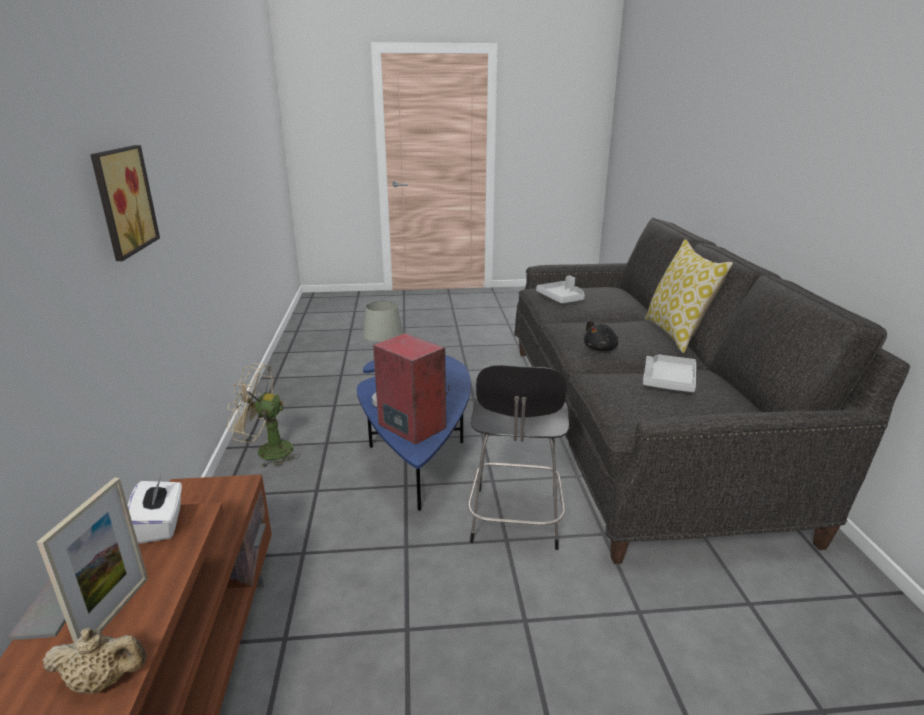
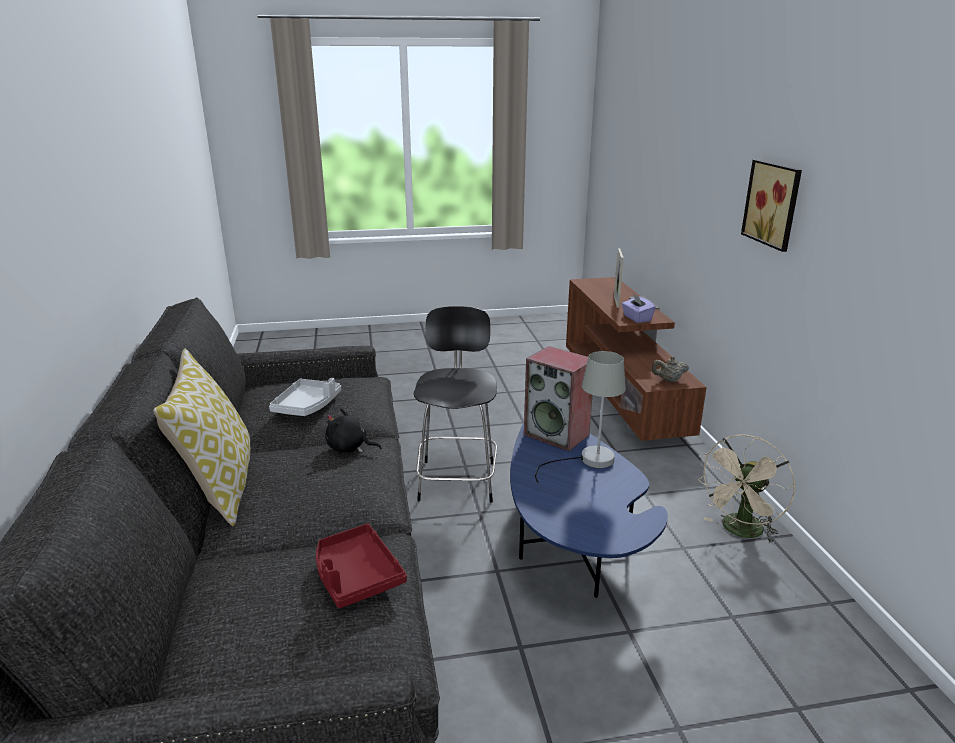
camera: 175 degrees right, 0 degrees up
(104, 680) = (597, 293): beige teapot -> beige teapot (668, 380)
(161, 525) = (636, 318): white tissue box -> purple tissue box
(266, 452) = (740, 532): beige fan -> beige fan turned 135 degrees clockwise
(561, 298) = (356, 576): grey tray -> red tray
(601, 349) = (349, 448): black plush toy -> black plush toy turned 120 degrees counterclockwise

